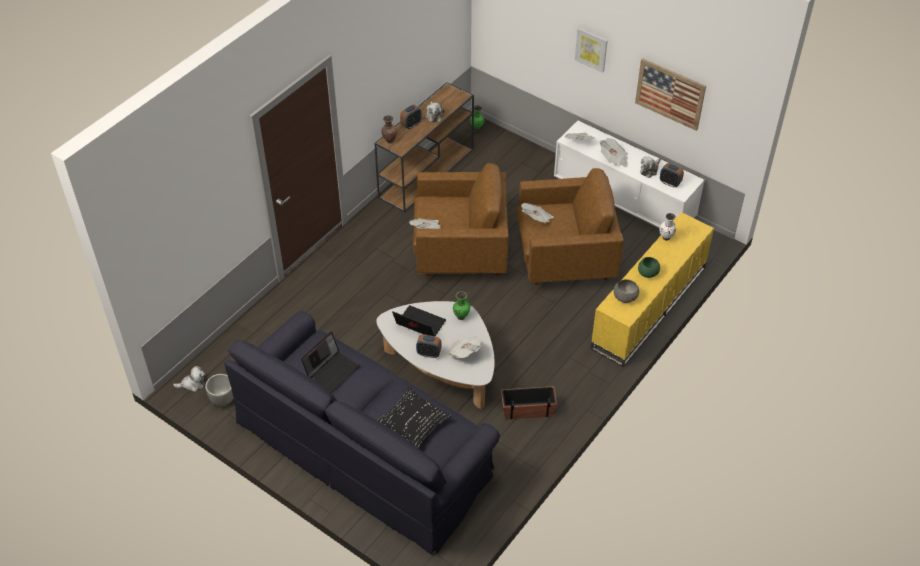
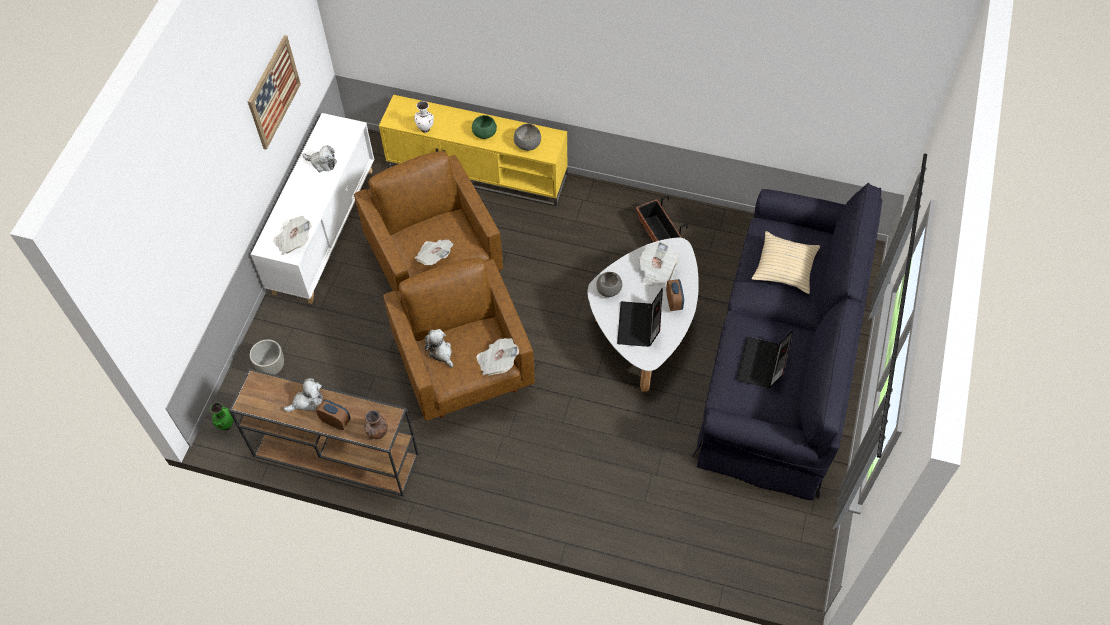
camera: 110 degrees left, 10 degrees up
(192, 384) = (793, 575): plush toy -> plush toy (440, 352)
(222, 400) = (796, 530): grey planter -> grey planter (271, 367)
(332, 370) = (762, 365): laptop -> laptop turned 90 degrees counterclockwise
(413, 423) = (785, 267): black pillow -> beige pillow
(461, 316) = (608, 290): green vase -> grey bowl
(591, 49) = (221, 173): picture -> none
(614, 159) = (314, 200): newspaper -> none
(670, 183) = (338, 140): alarm clock -> none

